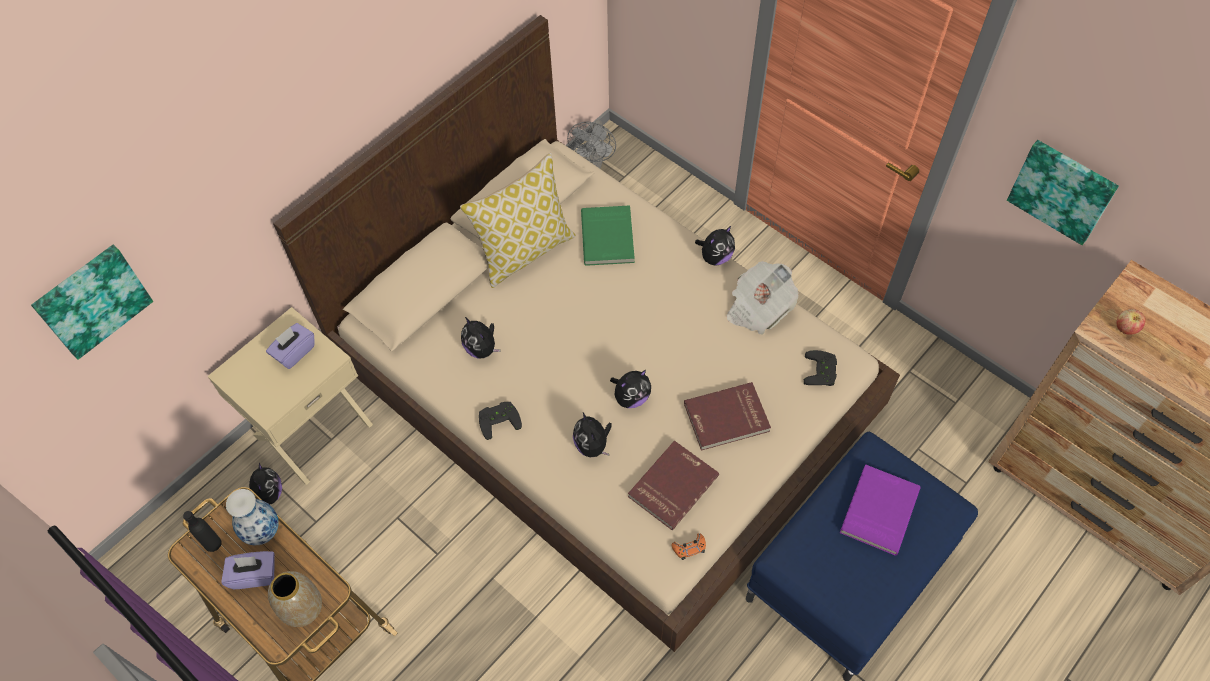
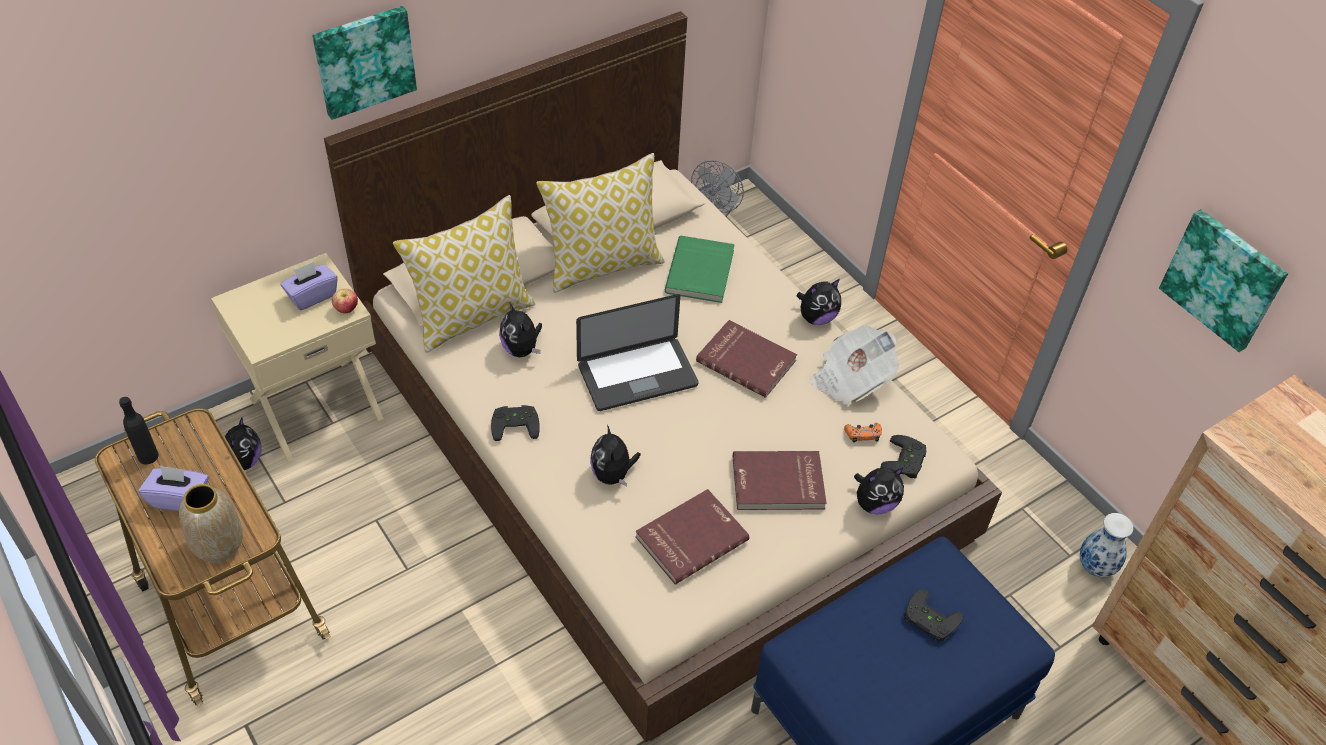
camera: 10 degrees right, 10 degrees down
(92, 300) = (99, 147): picture -> picture (364, 60)
(263, 531) = (207, 457): vase -> vase (1096, 567)
(430, 327) = (472, 315): none -> pillow
(585, 349) = (637, 376): none -> laptop
(631, 397) = (673, 436): plush toy -> plush toy (874, 504)
(670, 312) = (747, 360): none -> red book
(689, 548) = (690, 610): orange game controller -> orange game controller (863, 434)
(877, 510) = (928, 620): purple book -> black game controller
(1125, 328) = (1268, 443): apple -> apple (346, 309)

